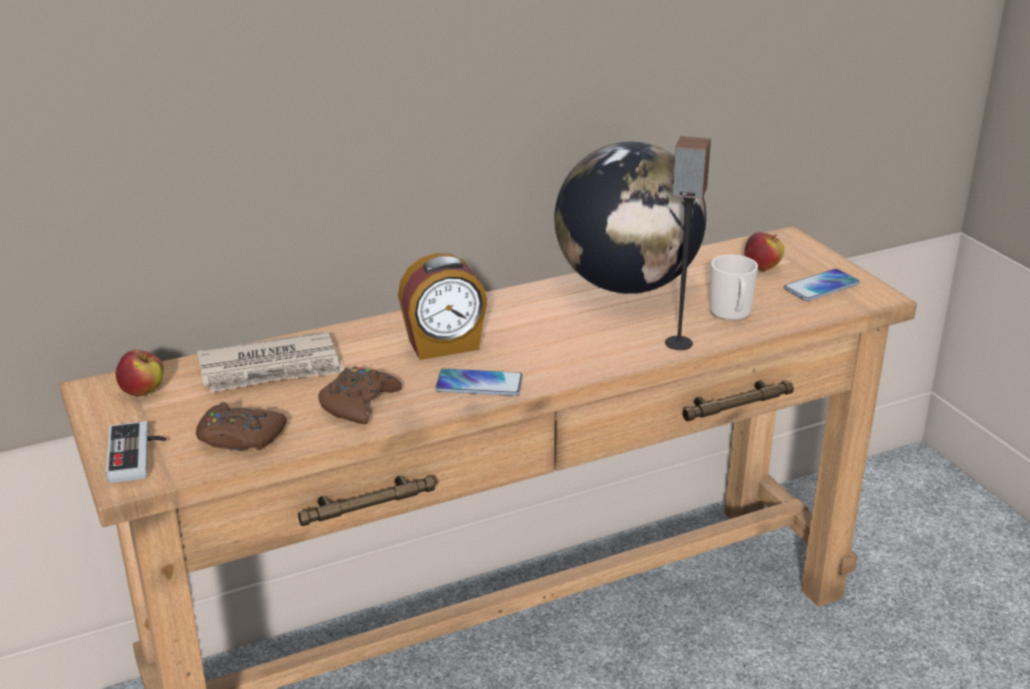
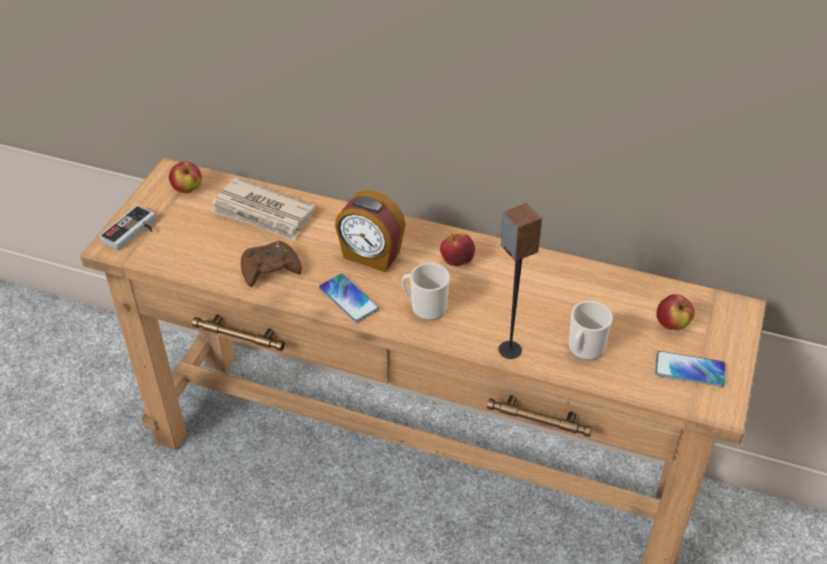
camera: 45 degrees right, 15 degrees up
(240, 438) = (187, 253): brown game controller -> none
(529, 312) = (457, 261): none -> apple
(559, 354) = (425, 307): none -> mug
(627, 285) = (551, 279): globe -> none

